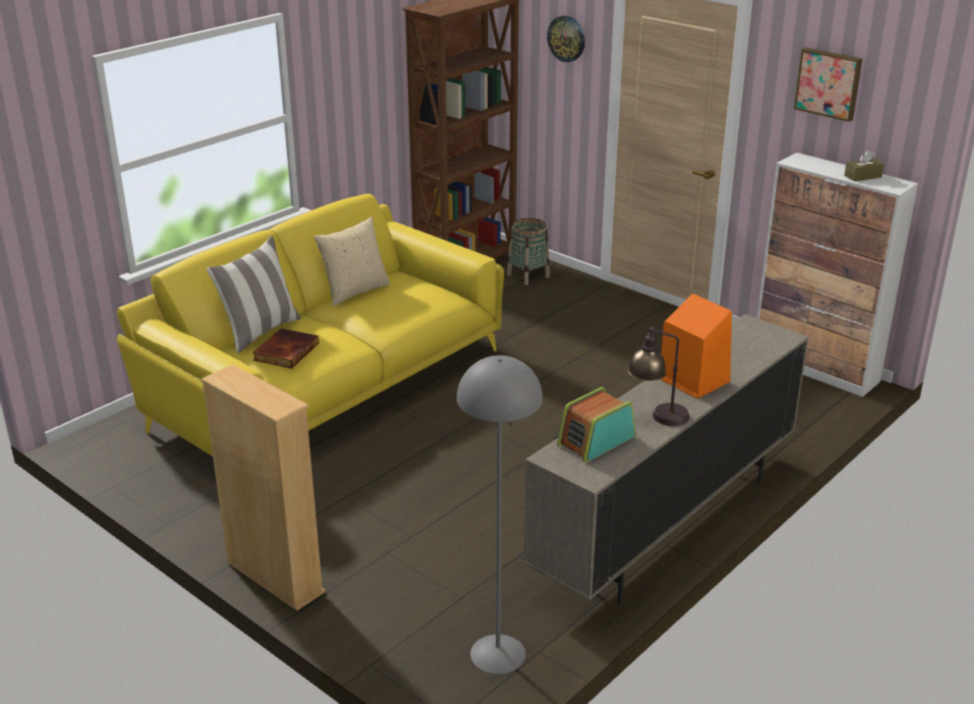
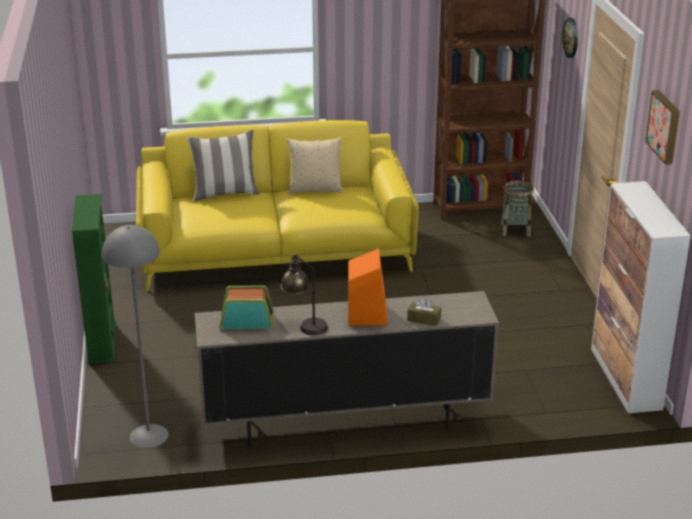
camera: 40 degrees right, 0 degrees up
(274, 577) = (102, 342): beige bookcase -> green bookcase
(285, 351) = (218, 210): book -> none
(862, 176) = (655, 215): brown tissue box -> brown tissue box (424, 319)

